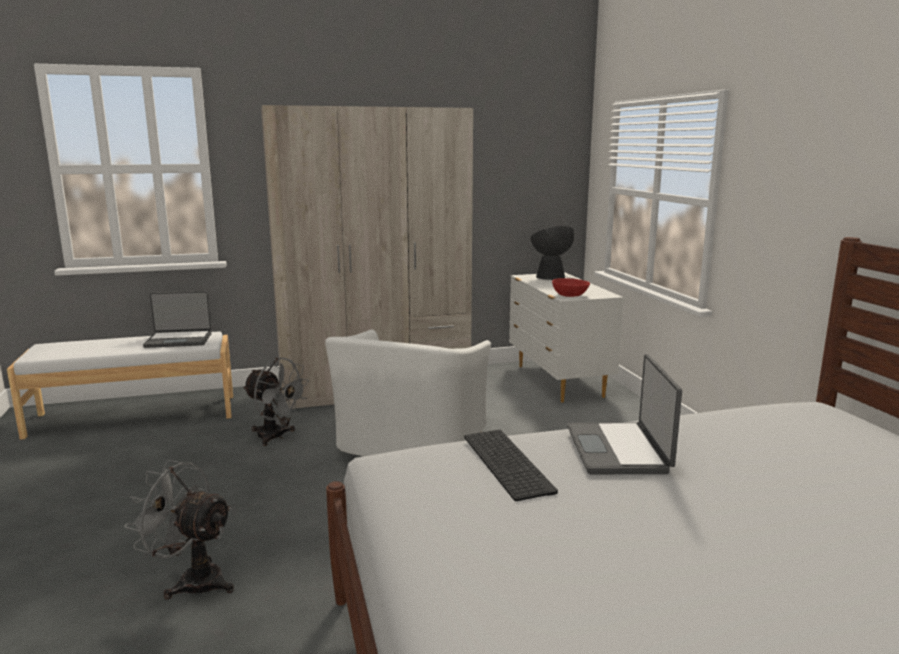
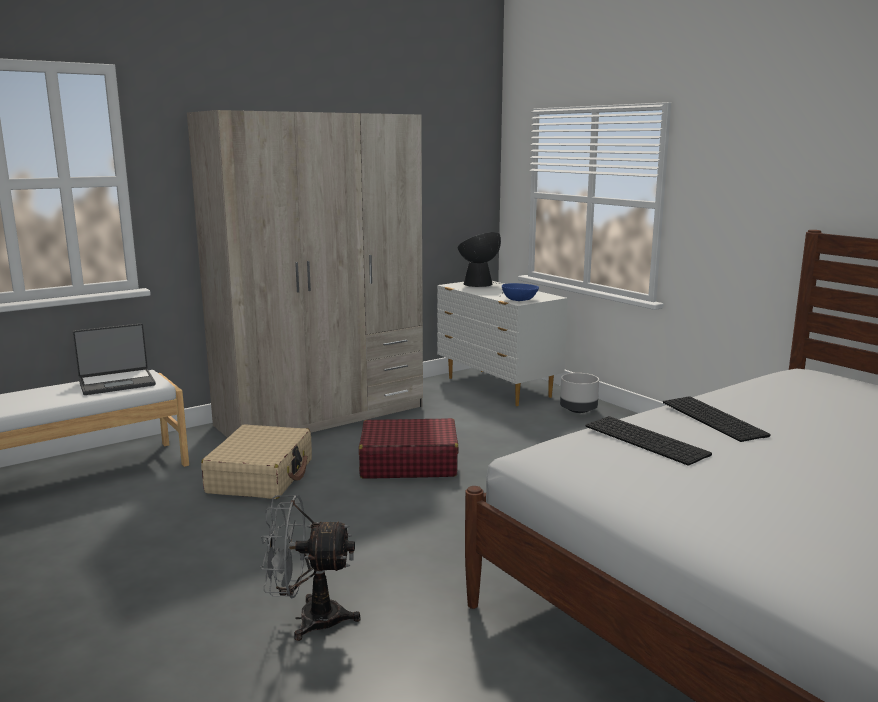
camera: 20 degrees left, 0 degrees up
(276, 437) = (261, 476): grey fan -> beige suitcase
(409, 444) = (408, 463): white armchair -> red suitcase
(570, 295) = (519, 300): red bowl -> blue bowl
(619, 450) = (716, 418): laptop -> keyboard
(621, 415) = (578, 410): none -> grey planter

